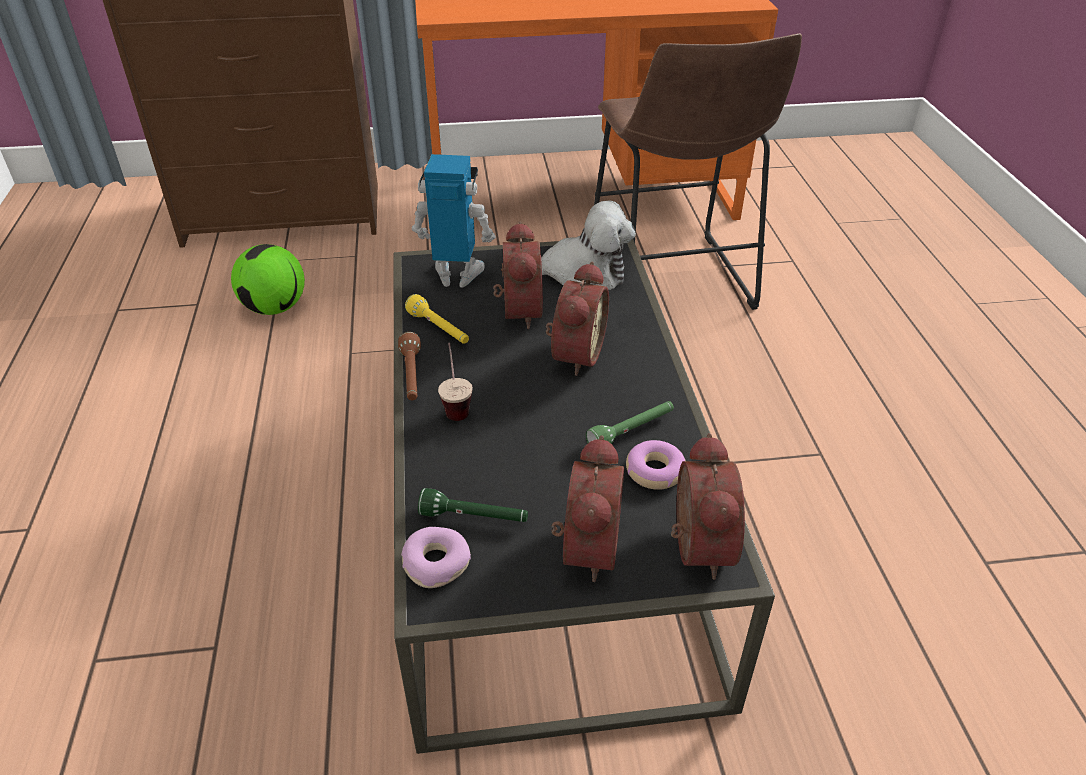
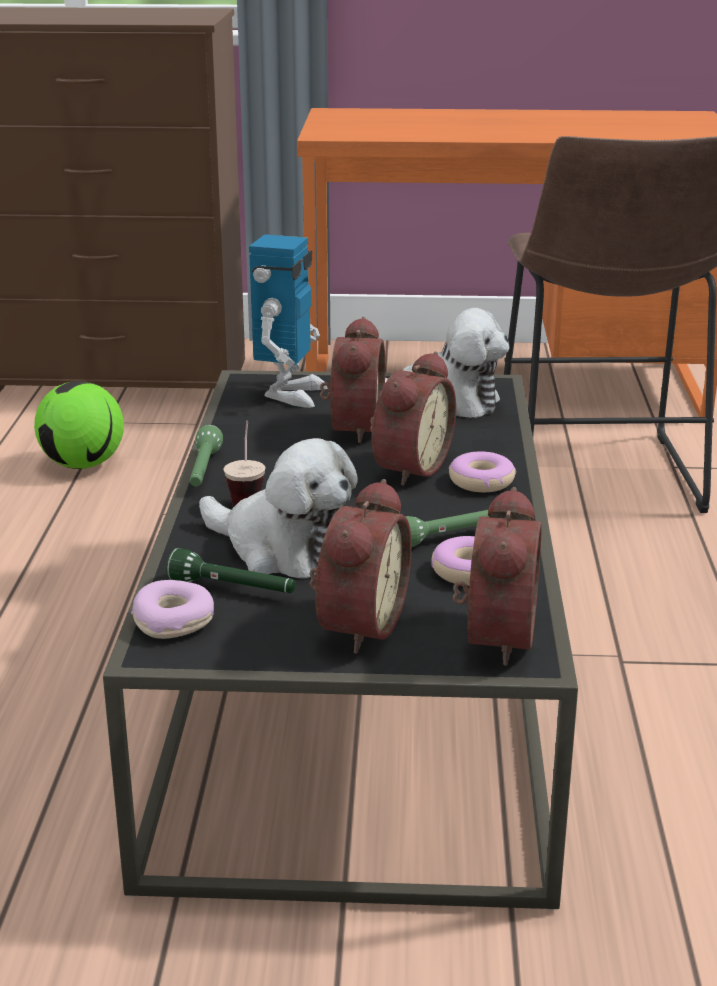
camera: 10 degrees right, 15 degrees down
(411, 376) = (203, 471): brown flashlight -> green flashlight
(439, 329) = (251, 436): yellow flashlight -> none
(457, 276) = (290, 394): toy robot -> toy robot turned 90 degrees clockwise
(501, 463) = (282, 549): none -> plush toy
(636, 364) = (481, 482): none -> donut

